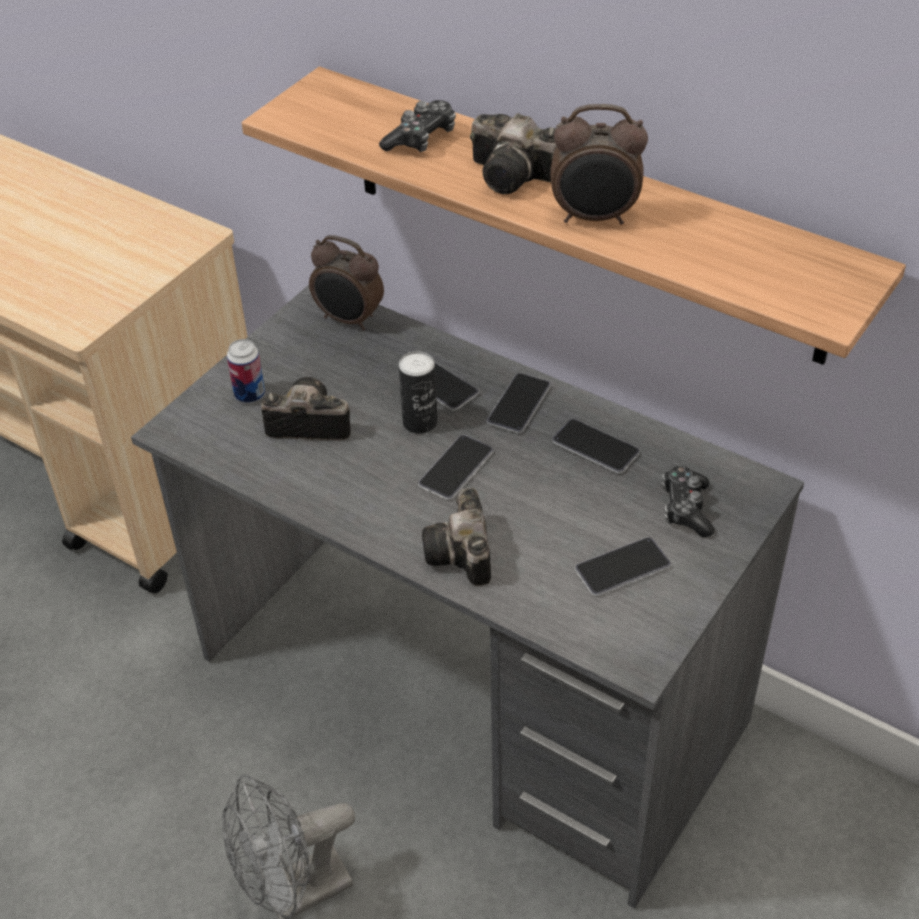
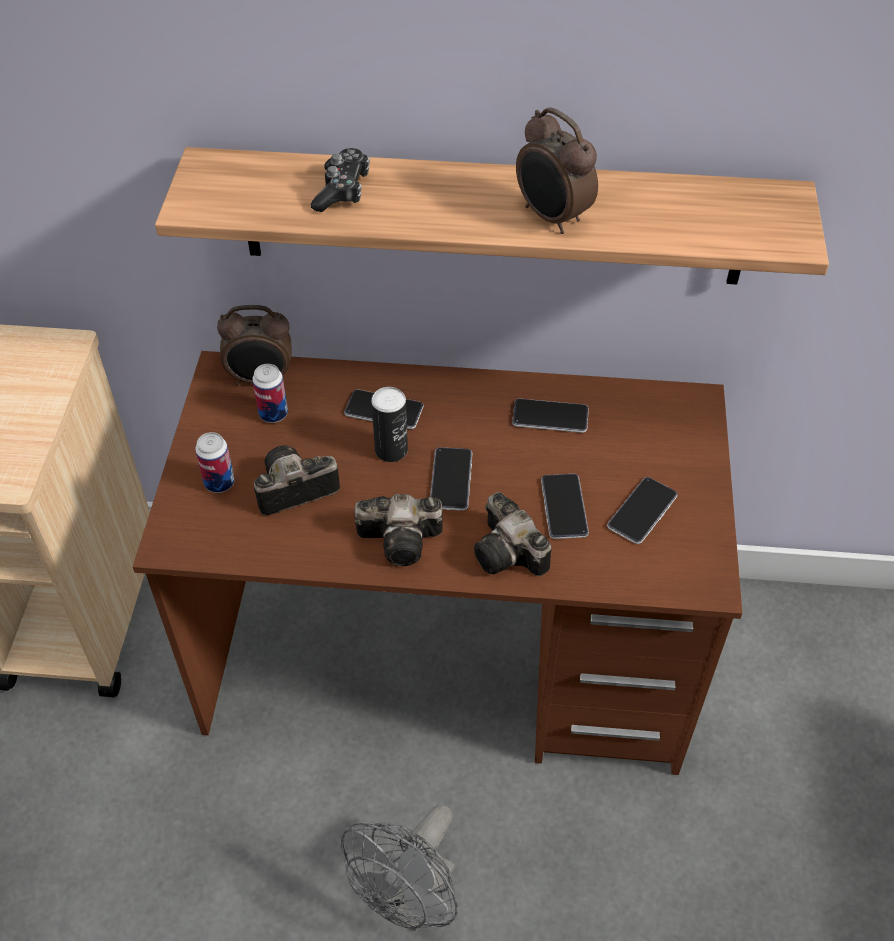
camera: 30 degrees left, 5 degrees up
(338, 353) = (273, 414): none -> can
(470, 692) = (447, 660): grey desk -> brown desk
(516, 176) = (455, 200): camera -> camera (404, 540)
(518, 404) = (462, 403): phone -> phone (564, 507)
(595, 218) = (551, 218): alarm clock -> alarm clock turned 75 degrees clockwise
(686, 509) = (654, 441): game controller -> none

